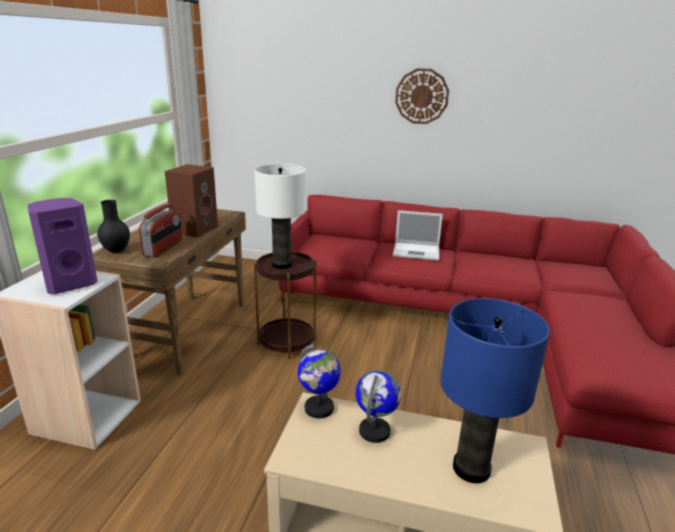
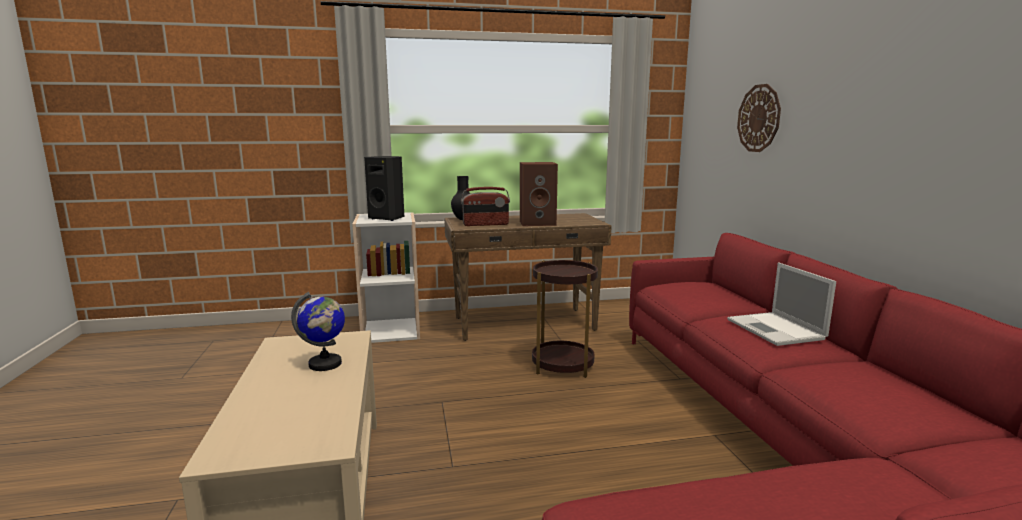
camera: 65 degrees right, 10 degrees down
(70, 284) = (387, 218): purple speaker -> black speaker
(281, 264) = (565, 271): white table lamp -> none
(319, 408) = (348, 339): globe -> none
(421, 96) = (877, 92): wall clock -> wall clock (759, 118)
(472, 468) = (281, 415): blue table lamp -> none

